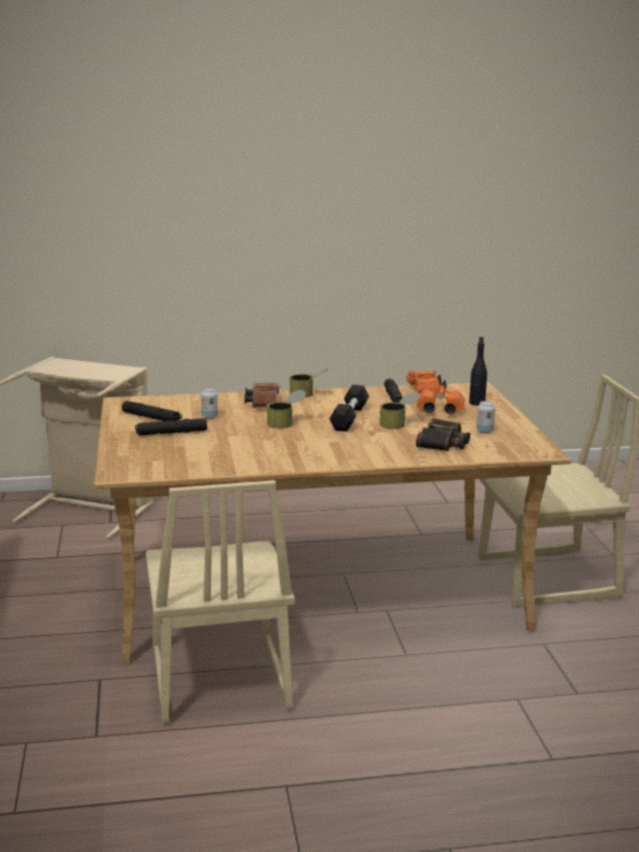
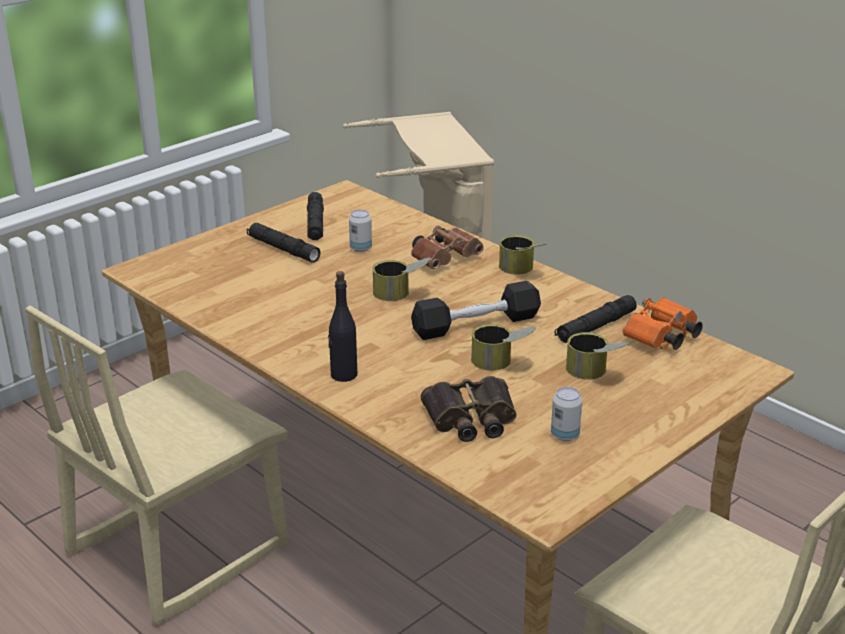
camera: 55 degrees right, 10 degrees up
(438, 411) = (594, 374): orange binoculars -> can
(477, 403) = (675, 392): black bottle -> black bottle (343, 375)

